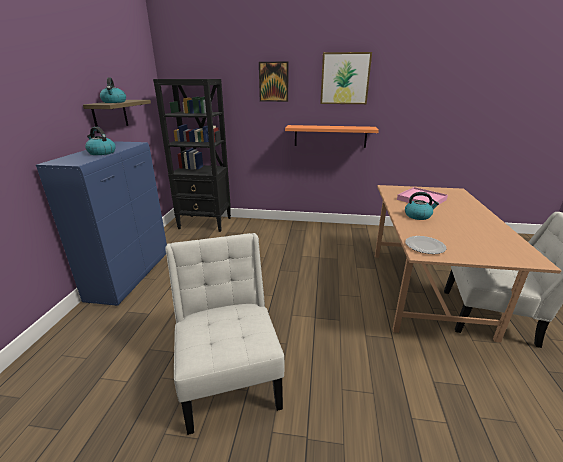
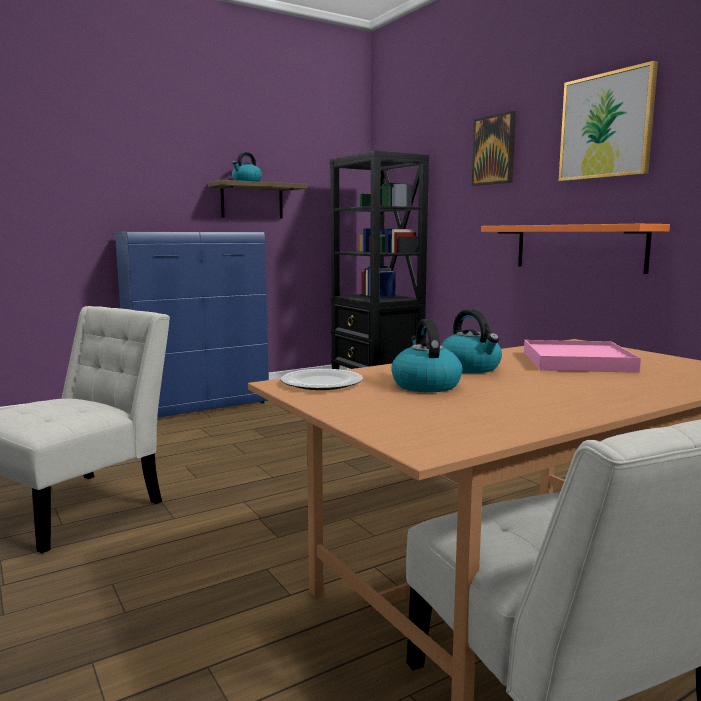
camera: 50 degrees right, 15 degrees down
(101, 153) = (186, 231): kettle -> kettle (425, 385)

